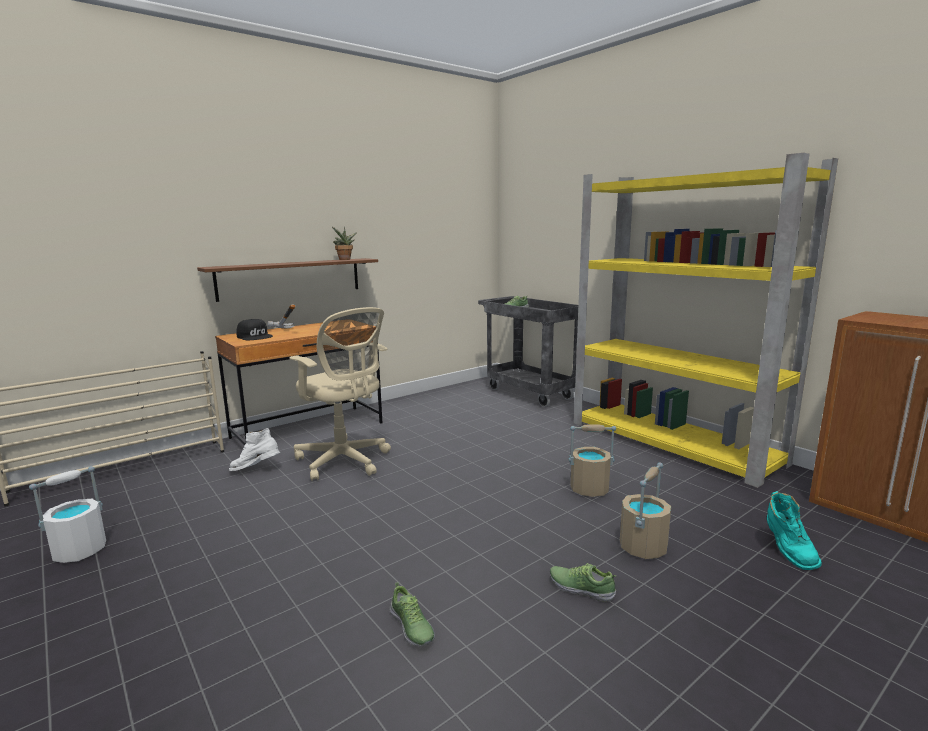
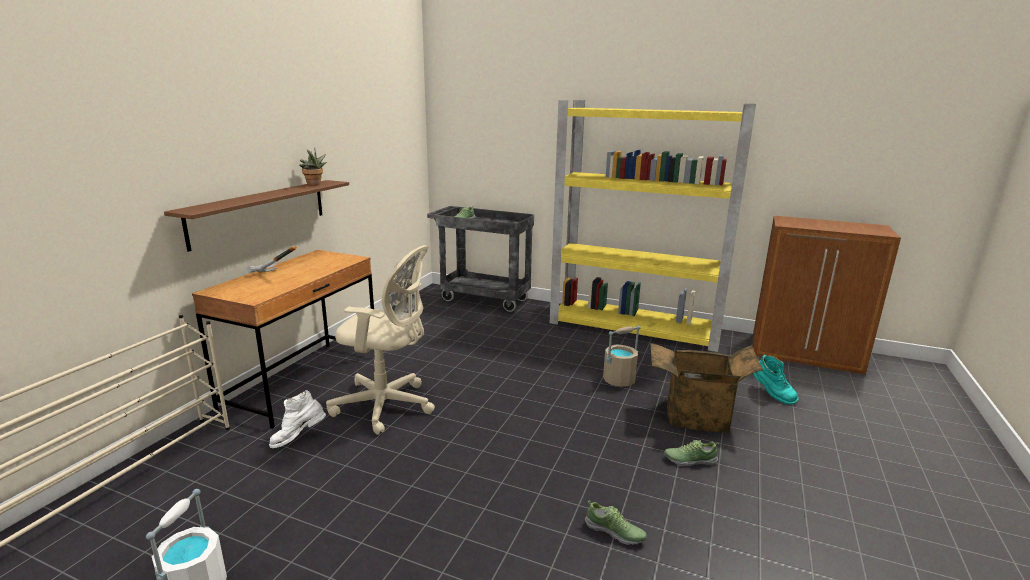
camera: 30 degrees left, 5 degrees up
(255, 336) = (252, 288): black cap -> none
(643, 547) = (695, 416): beige bucket -> cardboard box

